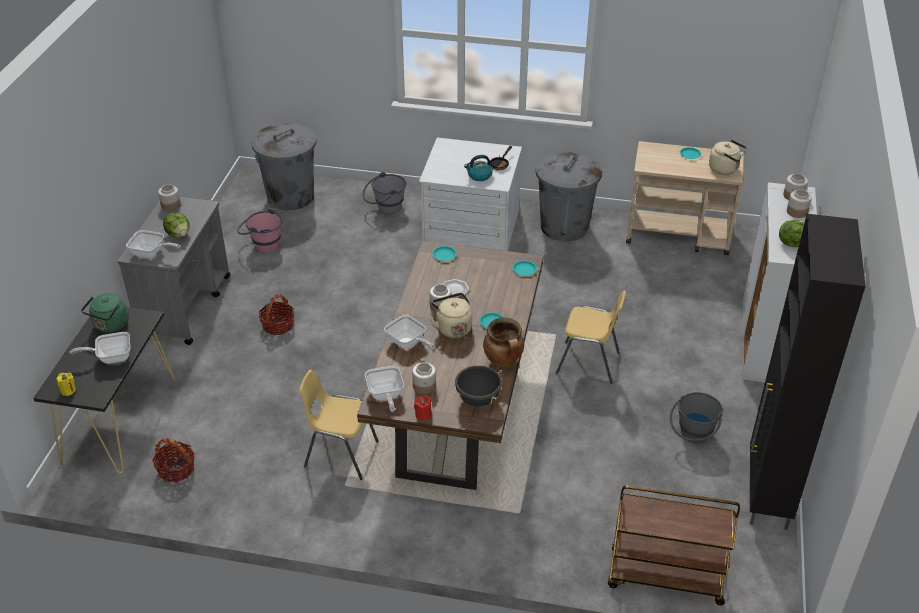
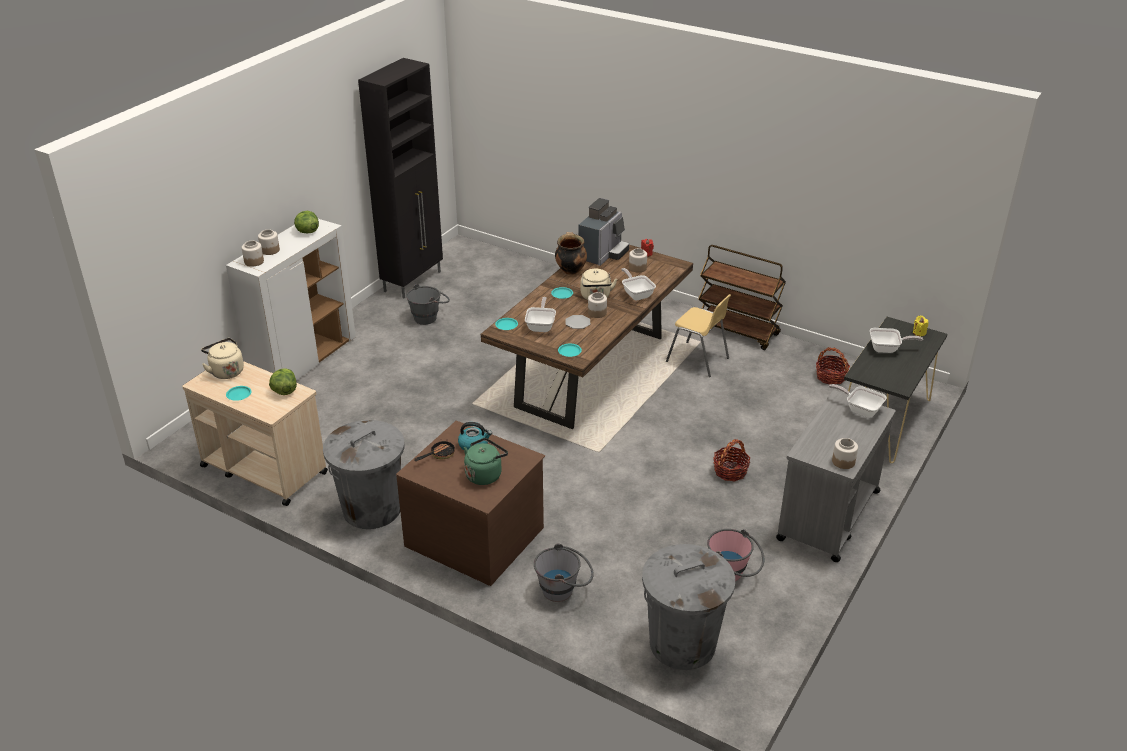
camera: 160 degrees left, 5 degrees down
(110, 326) = (893, 374): green kettle -> green kettle (485, 474)
(178, 234) = (832, 424): lettuce -> lettuce (284, 391)
(385, 395) = (668, 268): frying pan -> frying pan (541, 326)
(471, 227) = (475, 535): white dresser -> brown dresser
(478, 399) = (603, 254): black cooking pot -> coffee machine
(588, 363) = (462, 376): yellow chair -> none
(664, 578) = (515, 262): brown cart -> brown cart (737, 331)

